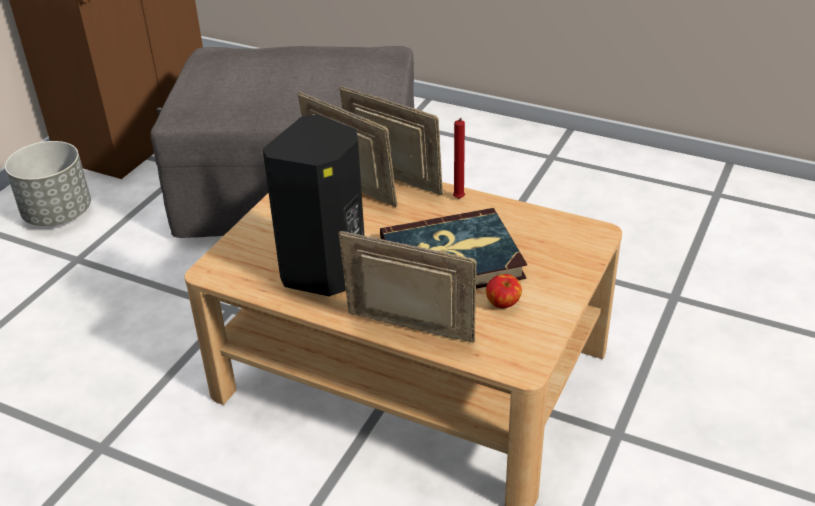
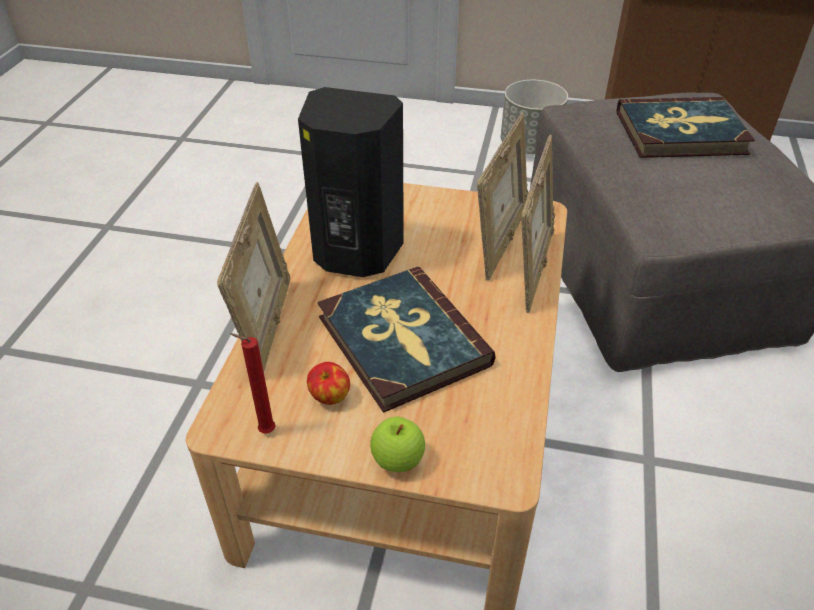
camera: 75 degrees right, 5 degrees up
(265, 72) = (680, 133): none -> book
(458, 200) = (524, 329): red candle -> red candle (264, 431)
(573, 277) = (397, 460): none -> apple

